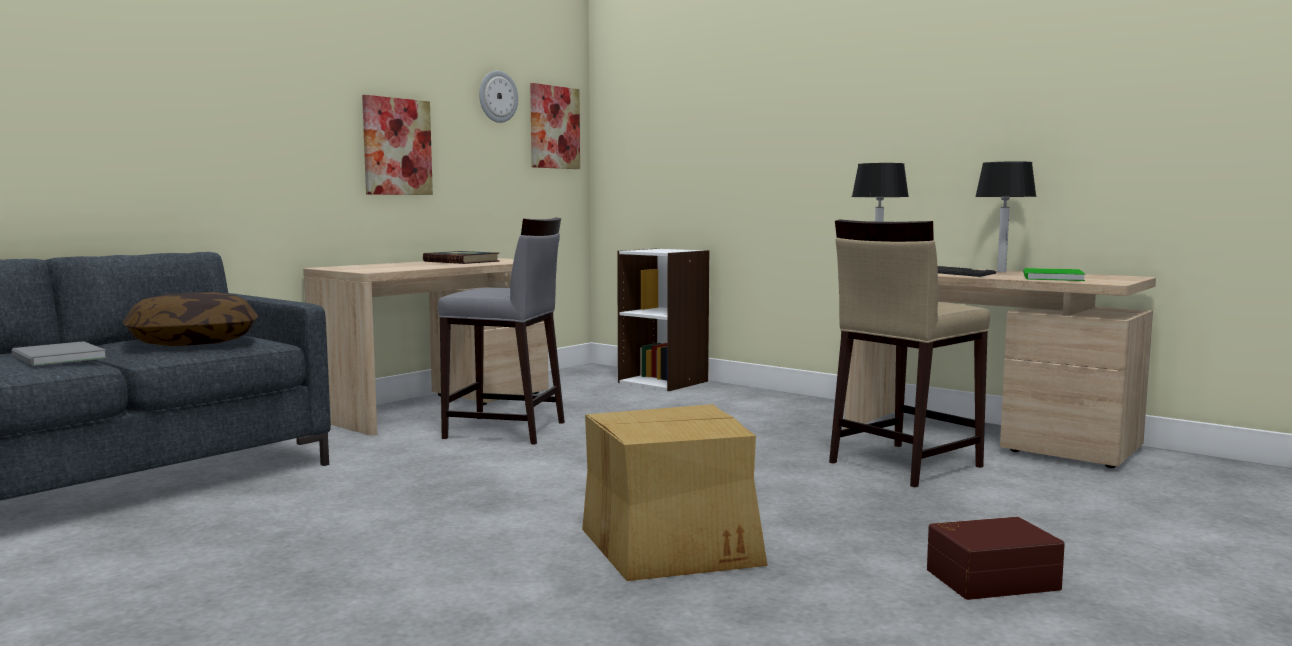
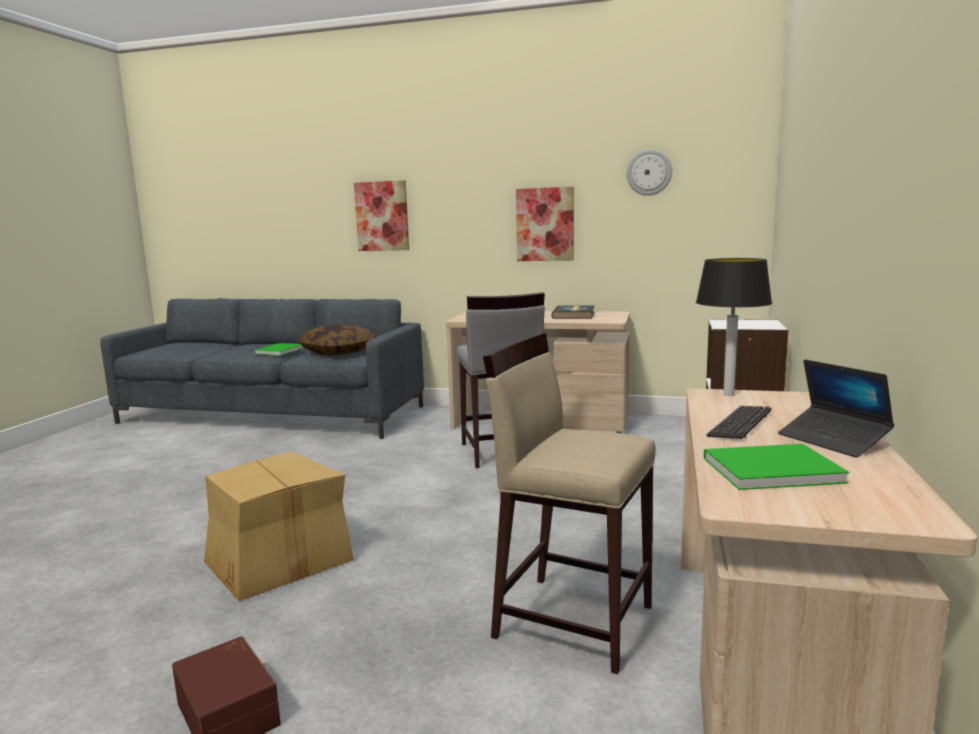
camera: 65 degrees right, 5 degrees up
(57, 357) = (277, 351): grey book -> green book
(554, 127) = (720, 192): picture -> picture (382, 216)
(1002, 272) = (833, 440): table lamp -> laptop

